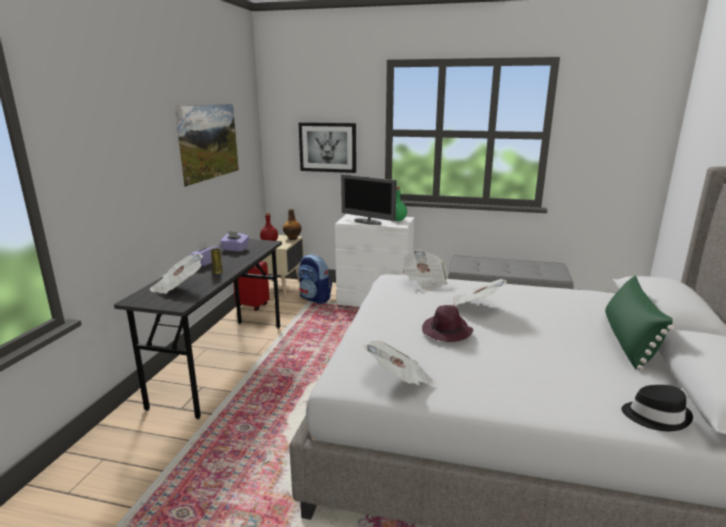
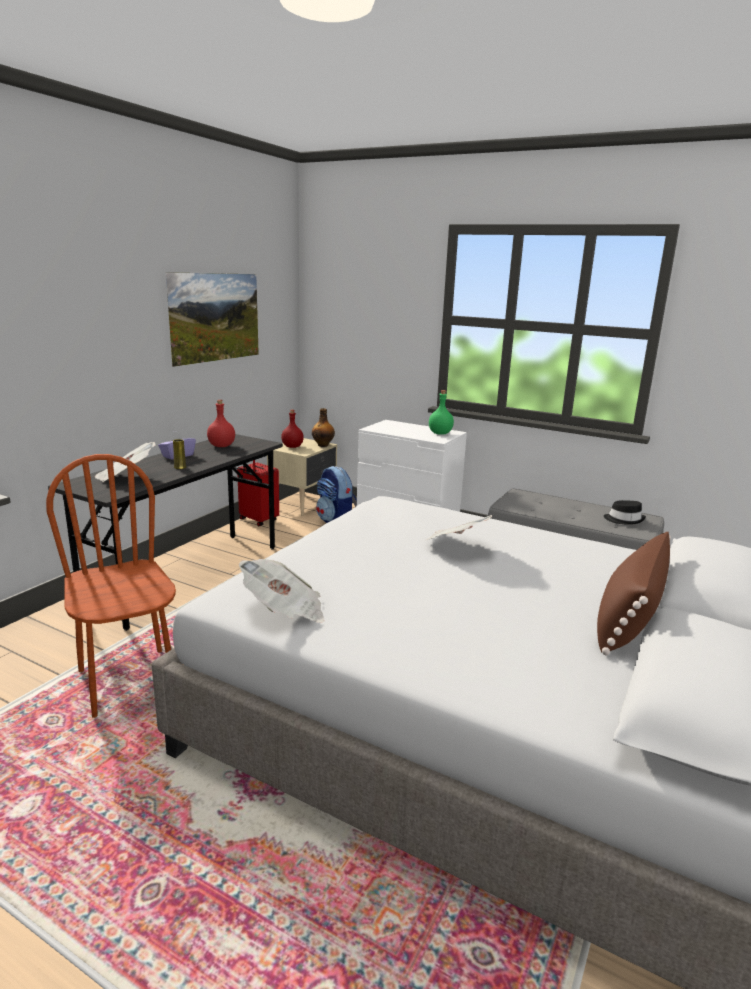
camera: 15 degrees right, 0 degrees up
(229, 464) = (128, 682): none -> brown chair
(235, 249) = (222, 446): purple tissue box -> red bottle
(327, 147) = (373, 334): picture -> none
(368, 222) = (400, 432): monitor -> none
(424, 282) = (416, 510): newspaper -> none
(447, 332) = (392, 569): purple hat -> none
(628, 341) = (628, 618): green pillow -> brown pillow
(655, 416) = (569, 710): black hat -> black hat (624, 520)

